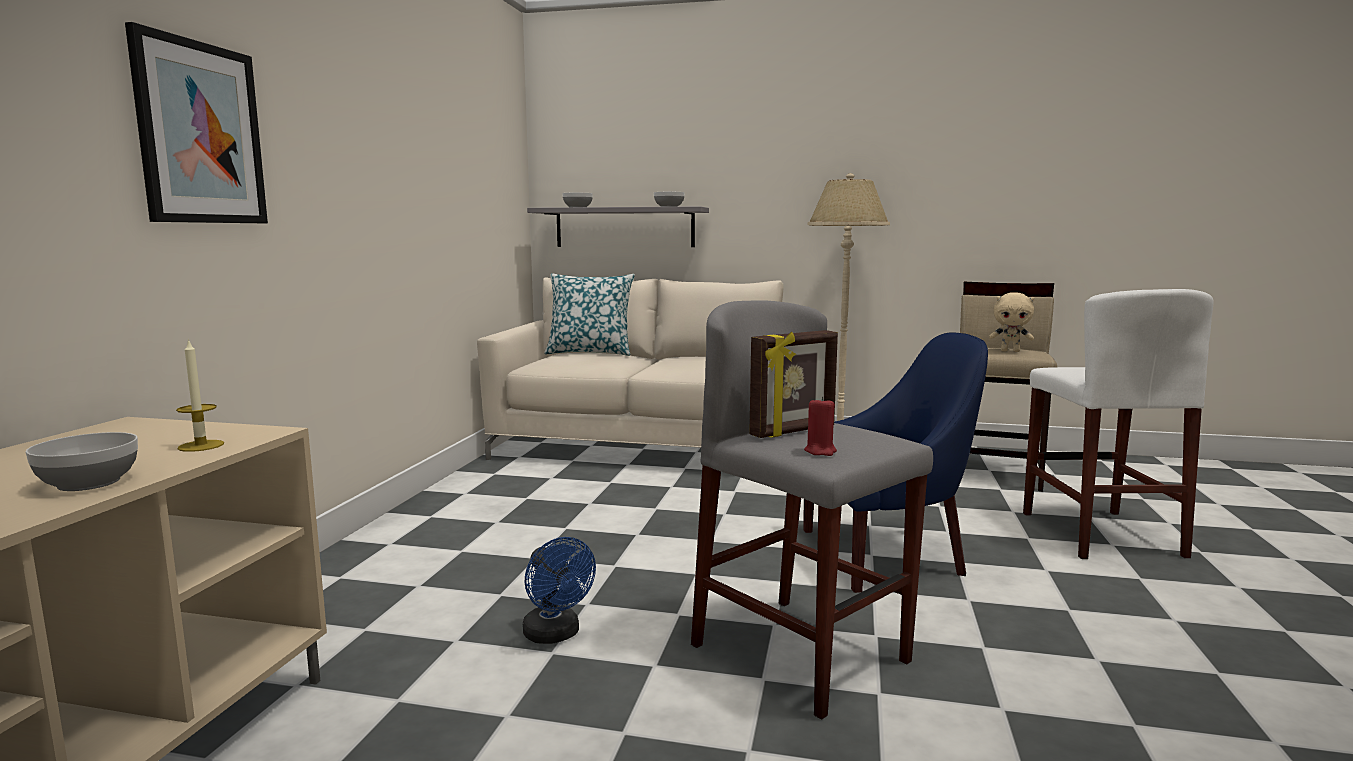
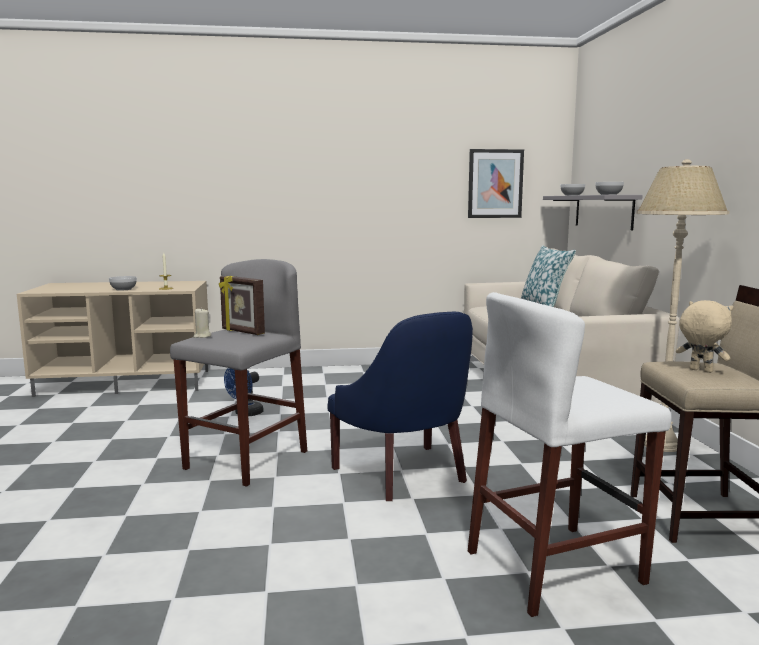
camera: 70 degrees right, 0 degrees up
(200, 133) = (253, 175): picture -> picture (495, 184)
(820, 451) = (202, 336): red candle -> beige candle
(1010, 351) = (700, 371): beige plush toy -> beige plush toy turned 135 degrees clockwise

